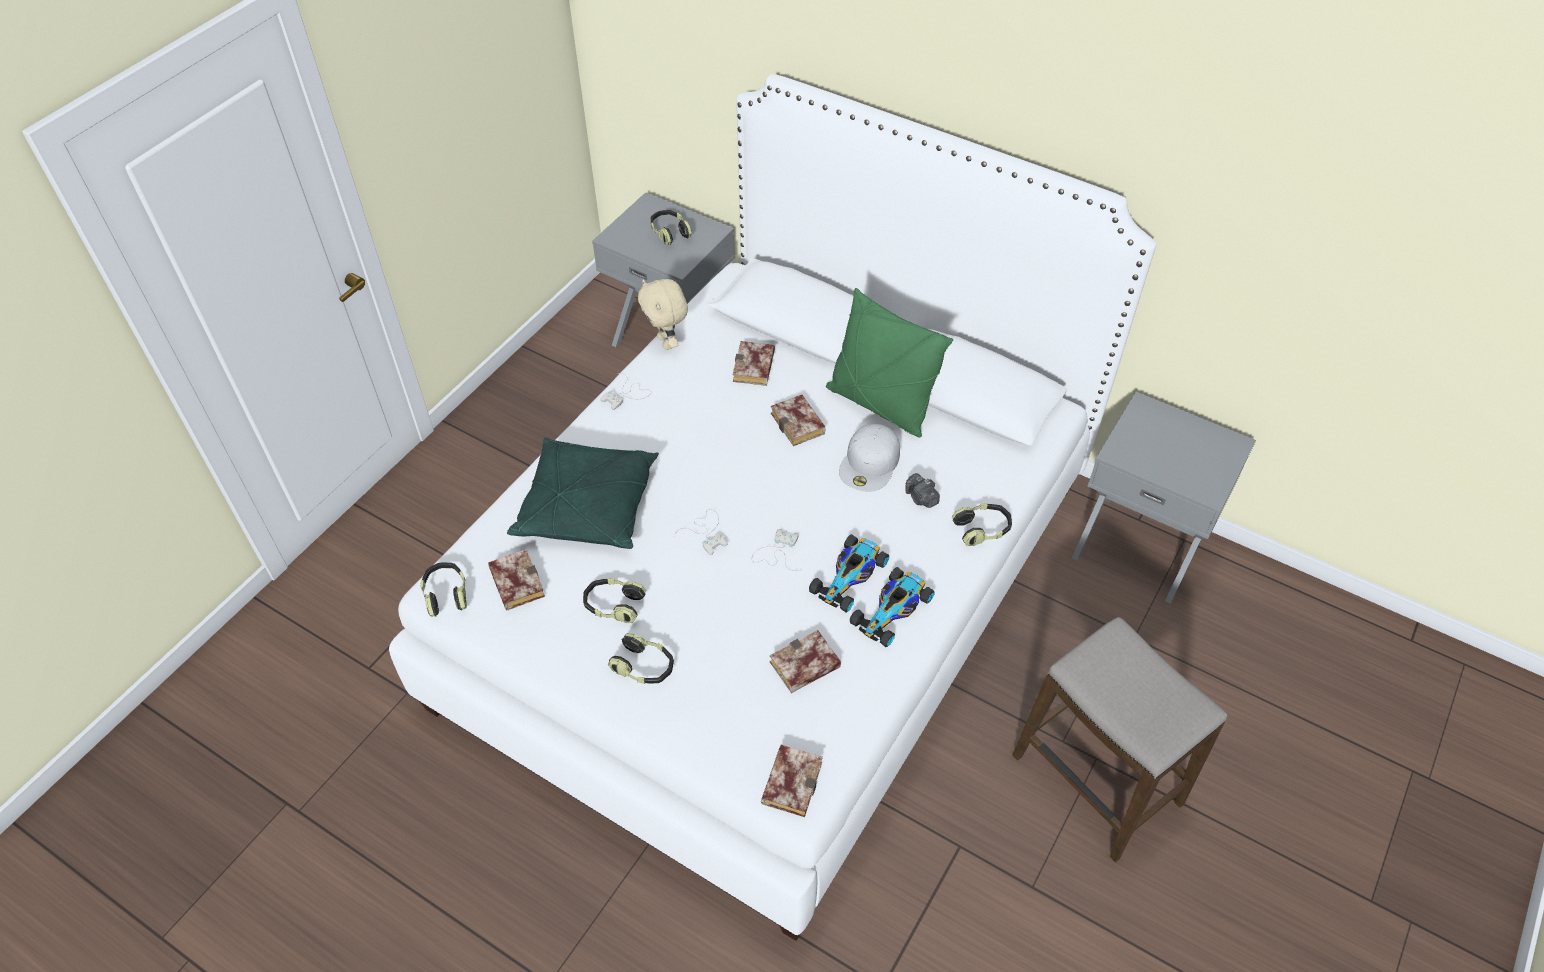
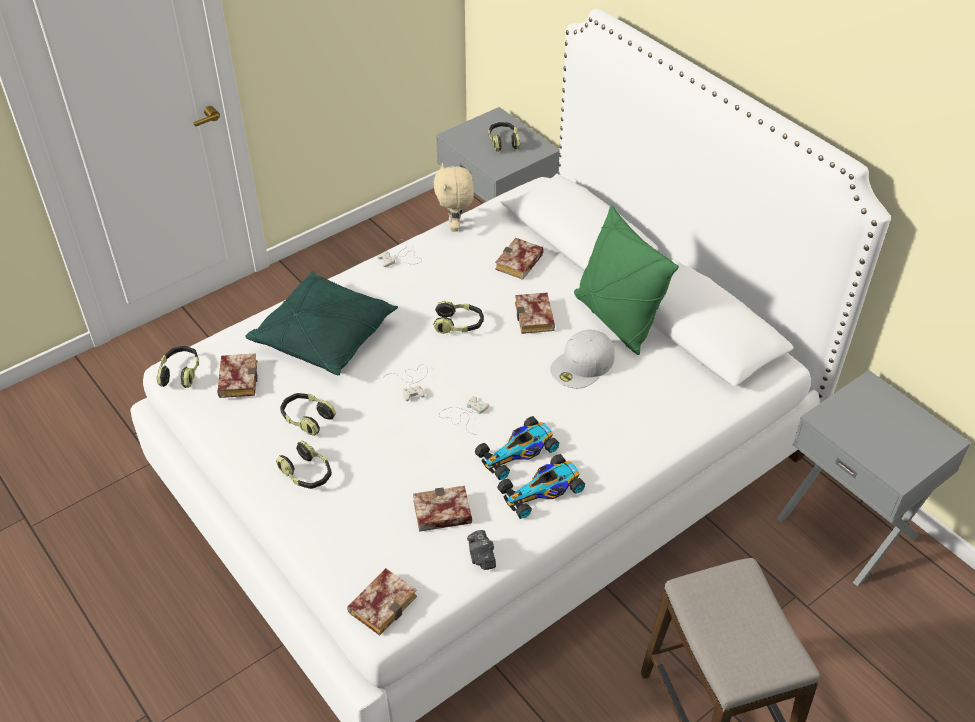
camera: 20 degrees right, 5 degrees down
(921, 498) = (614, 405): camera -> camera (481, 557)
(982, 529) = (658, 446): headphones -> headphones (459, 324)

